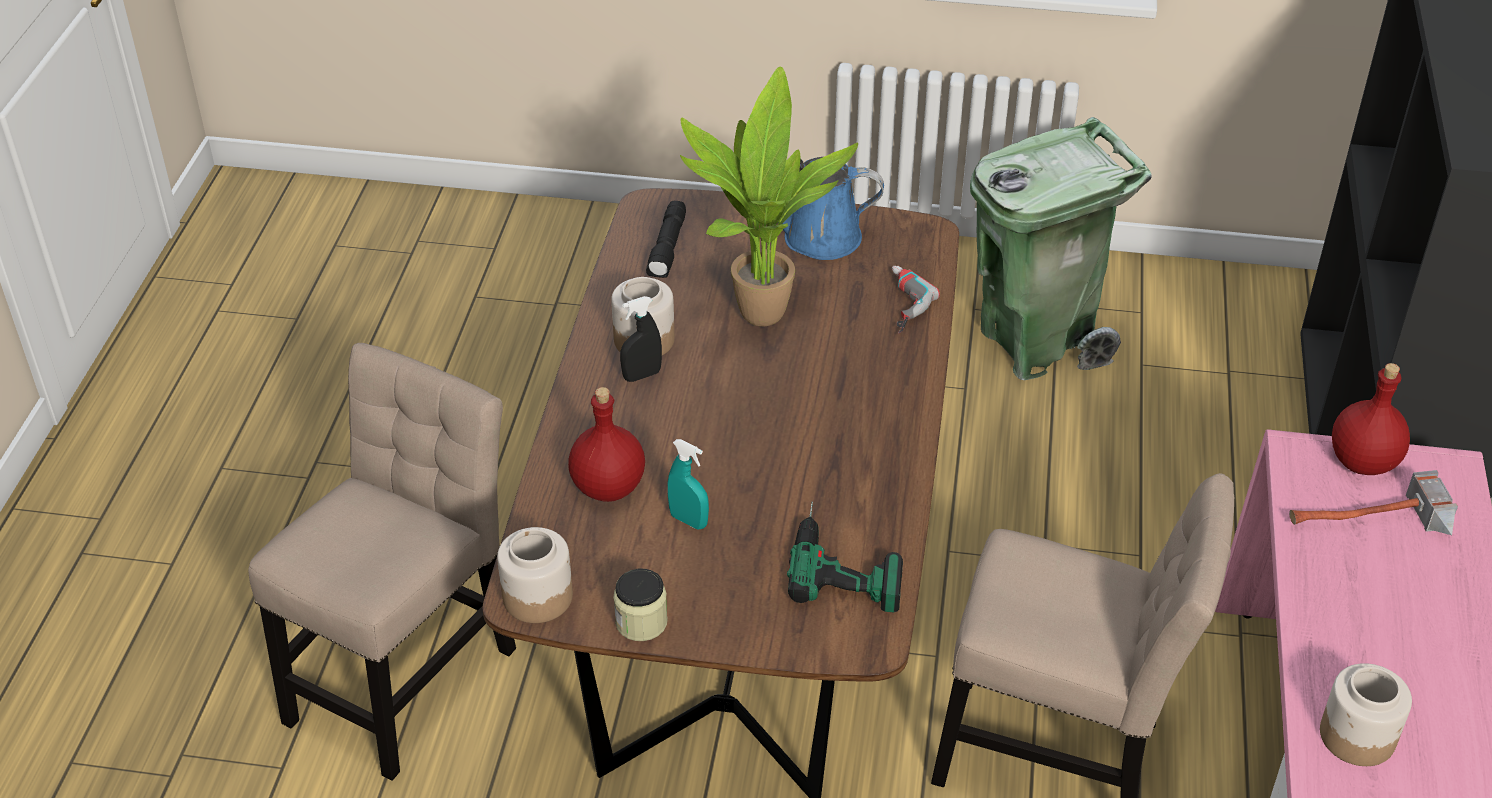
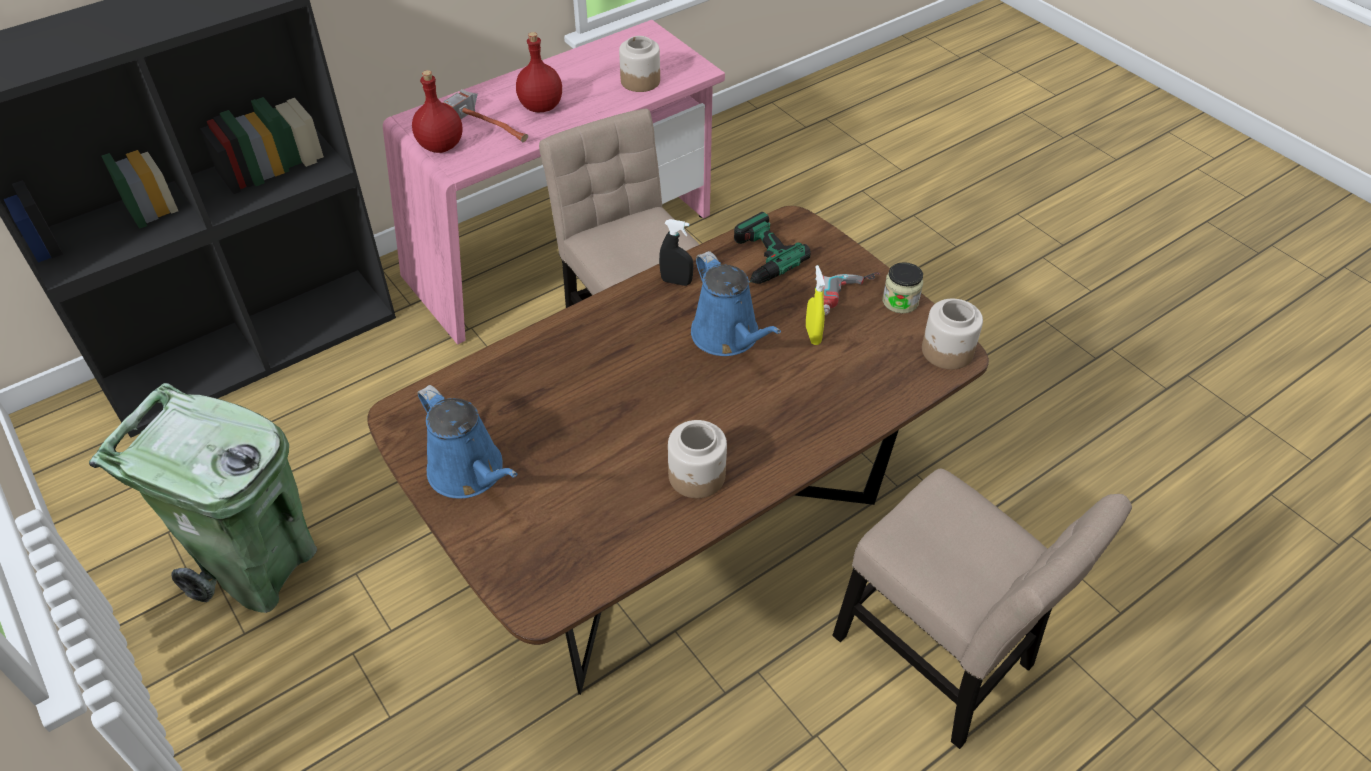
camera: 135 degrees left, 5 degrees up
(407, 674) = (940, 659): beige chair -> beige chair turned 120 degrees counterclockwise
(609, 487) = (837, 386): red bottle -> red bottle (540, 106)
(642, 375) = (730, 448): black spray bottle -> black spray bottle (676, 281)
(668, 248) = (580, 547): black flashlight -> none
(688, 520) = (813, 335): turquoise spray bottle -> yellow spray bottle
(755, 312) = (597, 440): potted plant -> none
(764, 463) = (728, 337): none -> blue watering can
(897, 304) = (503, 378): power drill -> power drill (850, 298)

